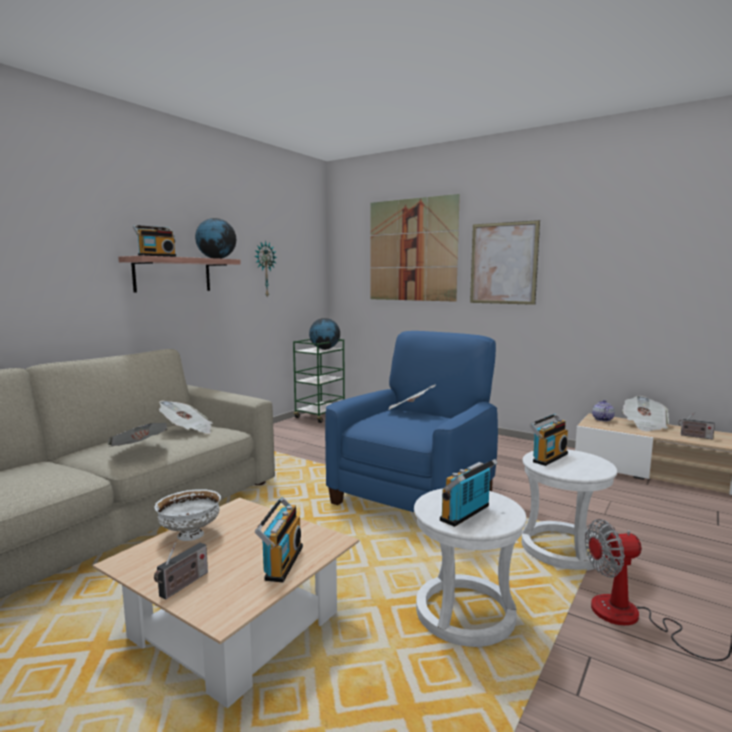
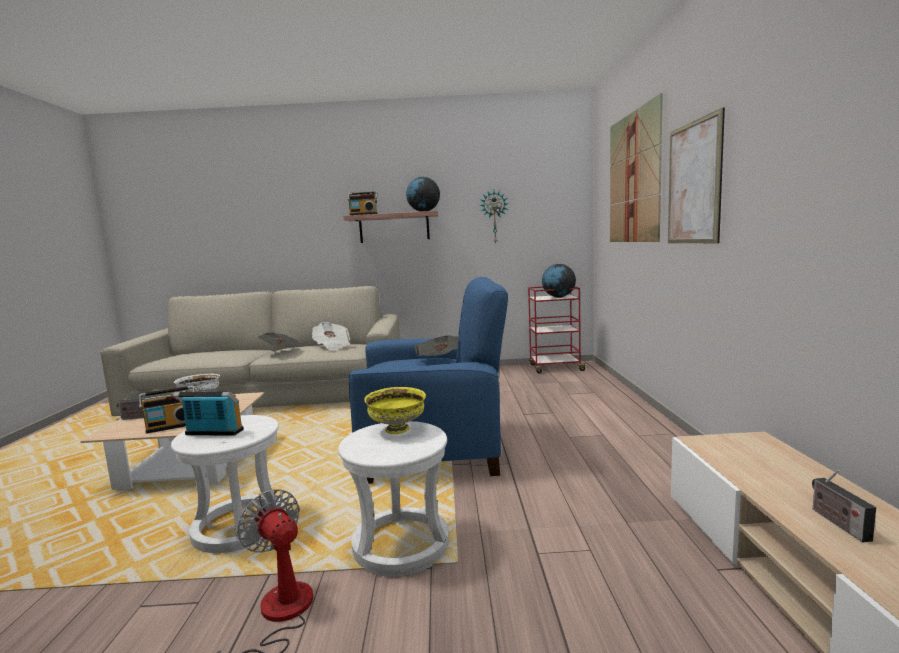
camera: 55 degrees right, 0 degrees up
(320, 416) = (555, 368): green cart -> red cart
(548, 457) = (398, 430): radio -> yellow bowl
(602, 419) = (750, 443): teapot -> none
(644, 425) = (797, 474): newspaper -> none

